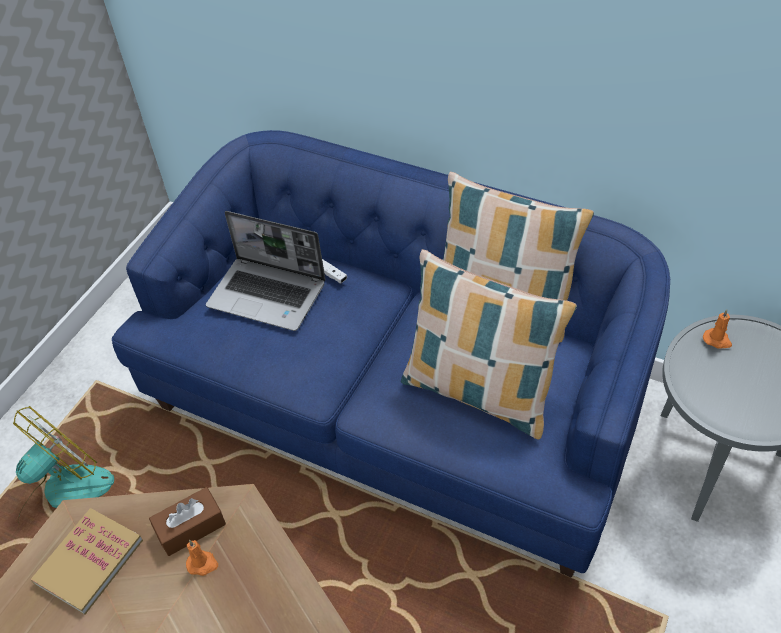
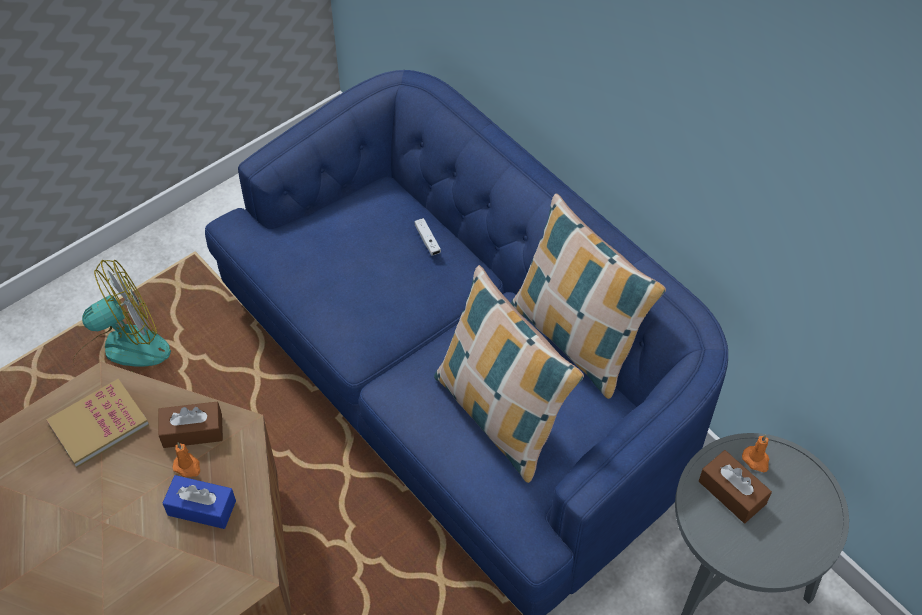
camera: 20 degrees right, 5 degrees up
(237, 598) = (201, 508): none -> blue tissue box
(269, 295) = (360, 240): laptop -> none
(716, 374) = (732, 492): none -> brown tissue box

